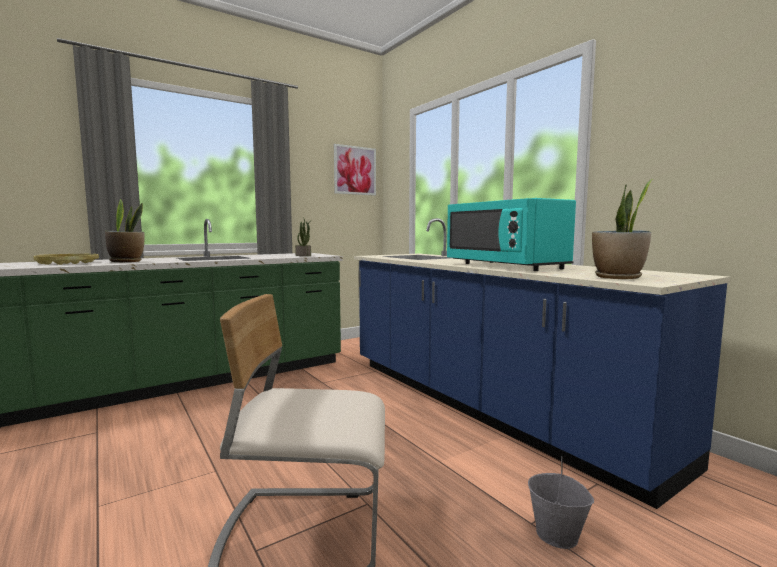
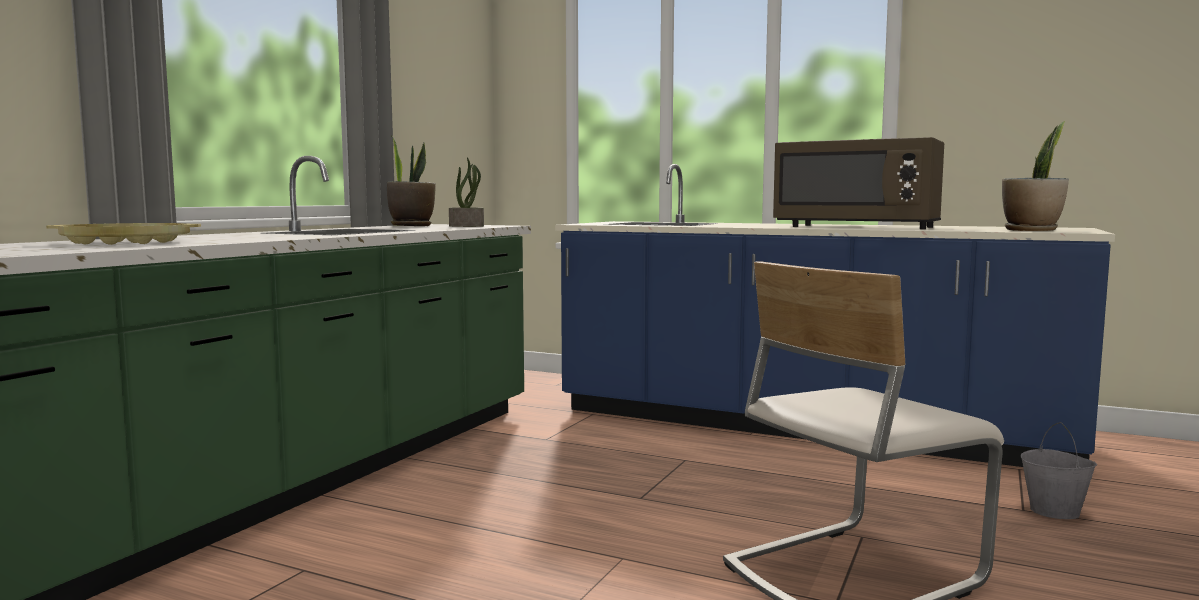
camera: 30 degrees left, 0 degrees up
(126, 261) = (232, 238): potted plant -> potted plant (411, 226)
(354, 170) = (462, 78): picture -> none
(506, 266) = (857, 227): turquoise microwave -> brown microwave

